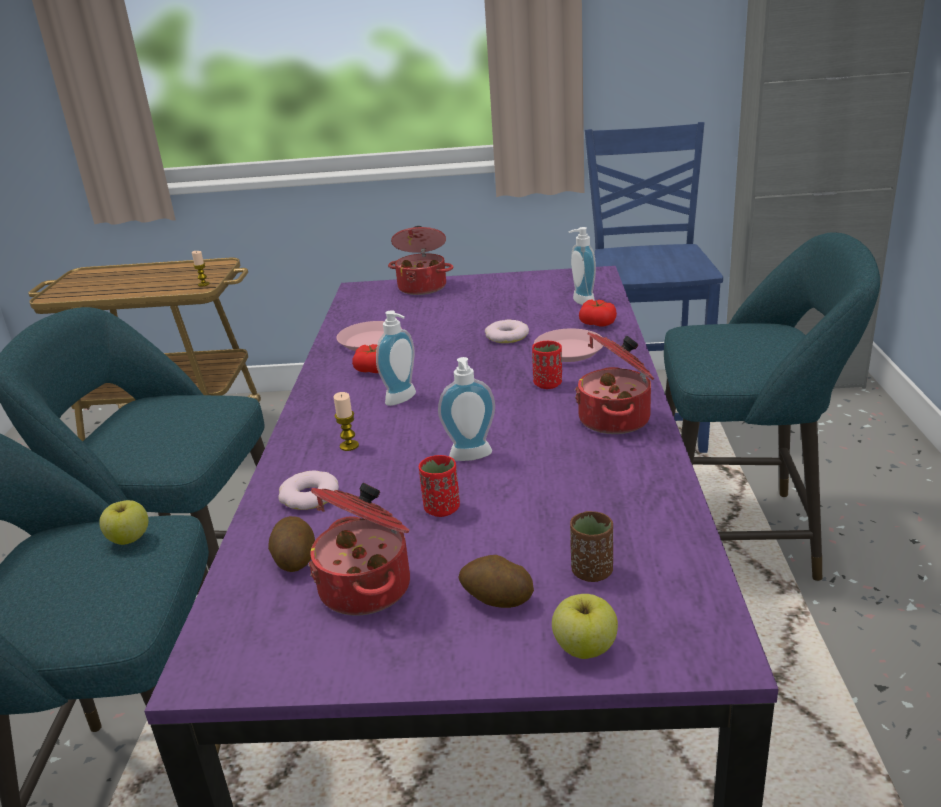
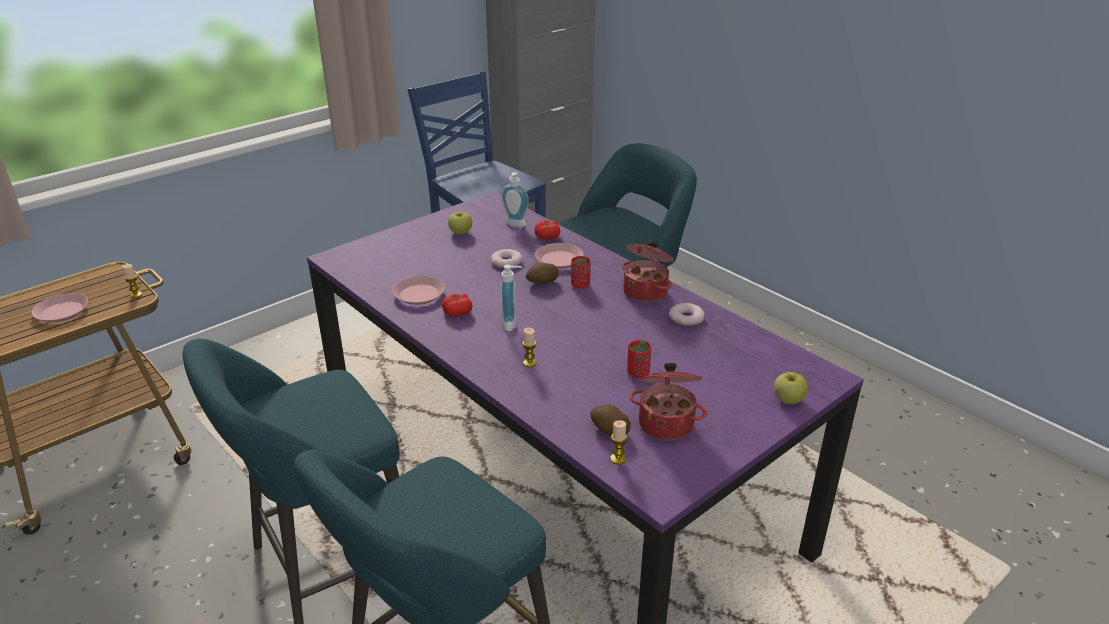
camera: 45 degrees left, 5 degrees up
(129, 539) = (437, 484): apple -> apple (460, 232)
(146, 284) = (61, 312): none -> pink plate
(244, 597) = (617, 459): none -> candle
(309, 496) = (558, 398): donut -> donut (686, 318)
(423, 287) = (383, 242): cooking pot -> none
(471, 457) = (608, 341): soap dispenser -> none
(496, 599) = (728, 399): potato -> potato (542, 282)
(592, 572) = (746, 369): brown cup -> none

